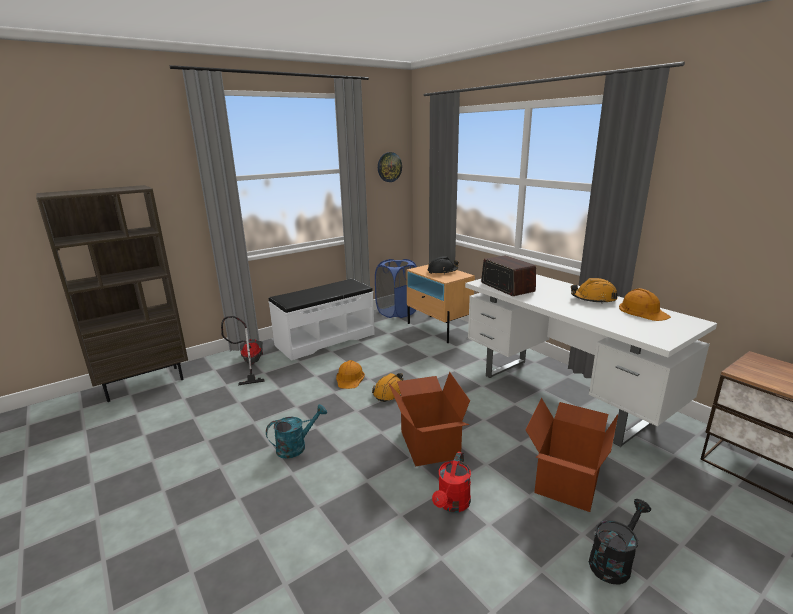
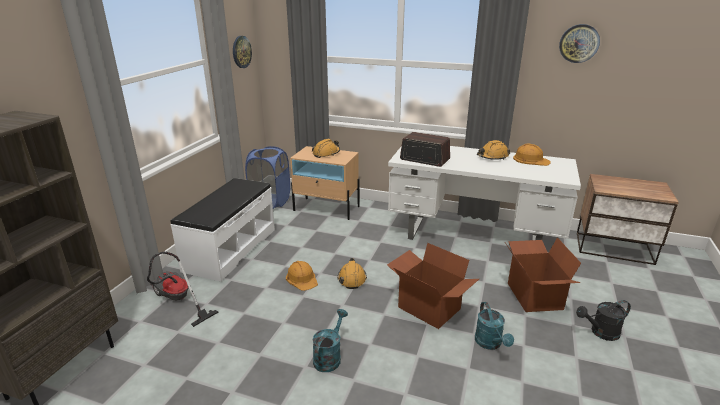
camera: 35 degrees left, 5 degrees up
(442, 271) = (326, 153): black hard hat -> orange hard hat
(452, 504) = (490, 344): red watering can -> turquoise watering can
(613, 561) = (600, 333): black watering can -> black watering can turned 120 degrees counterclockwise
(740, 157) = (579, 43): none -> wall clock

